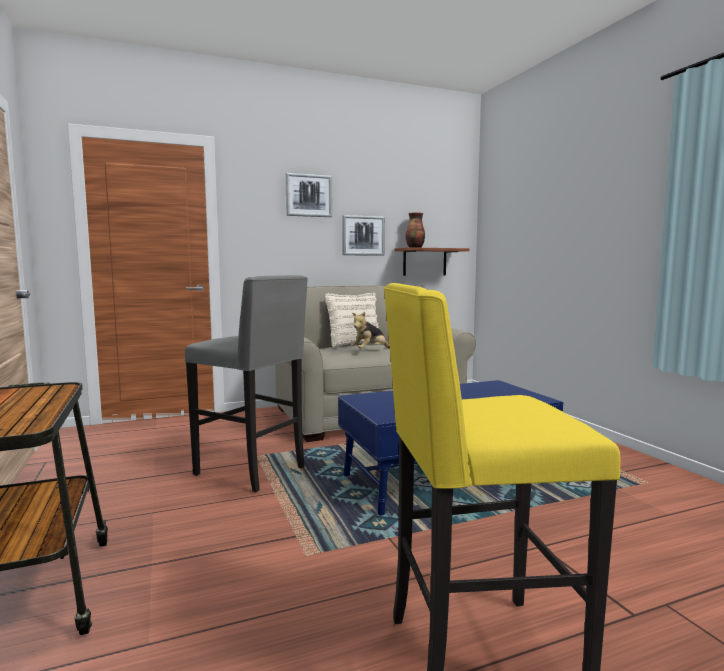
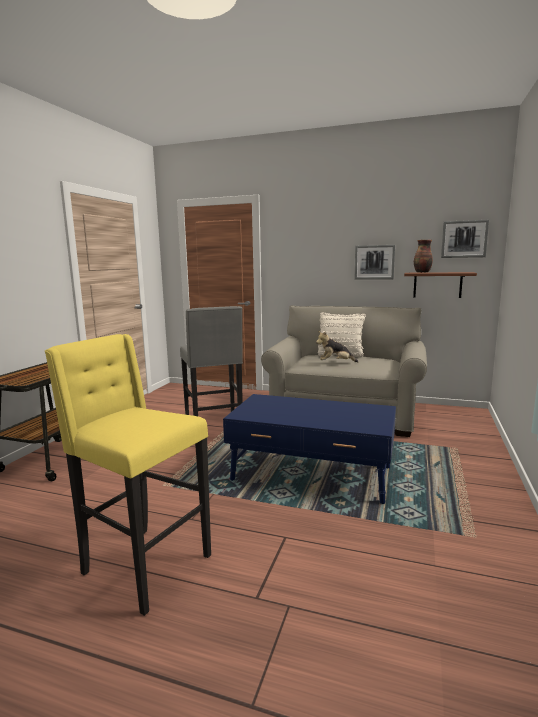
camera: 40 degrees right, 5 degrees up
(308, 195) = (327, 231): picture -> picture (464, 239)

